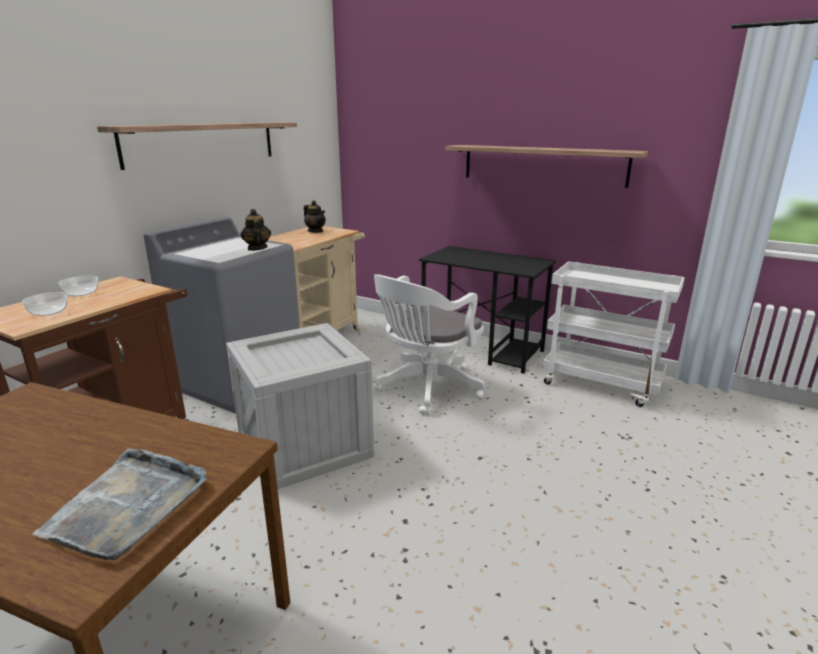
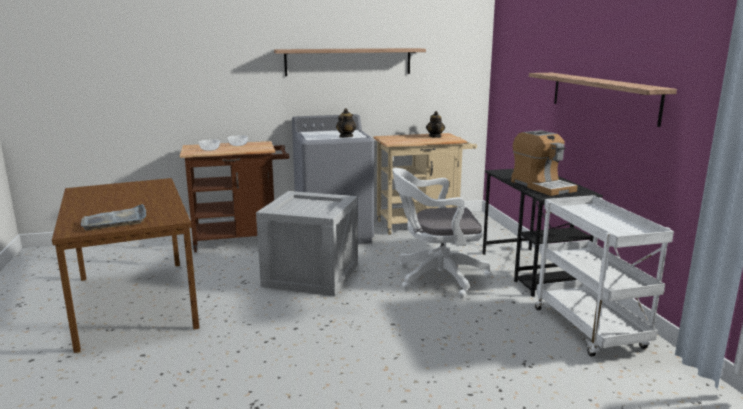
camera: 45 degrees right, 5 degrees down
(501, 263) = (541, 186): none -> coffee machine

